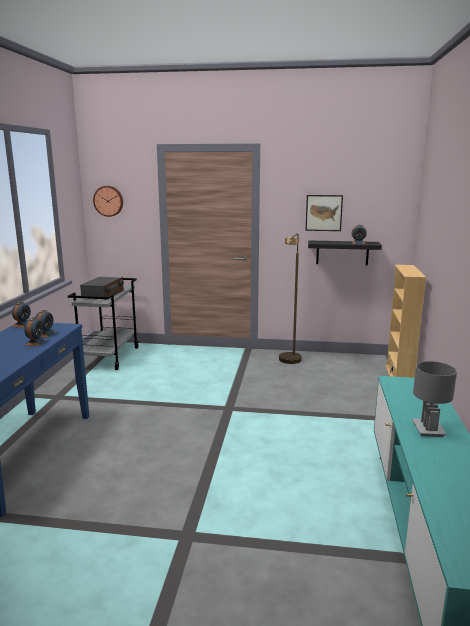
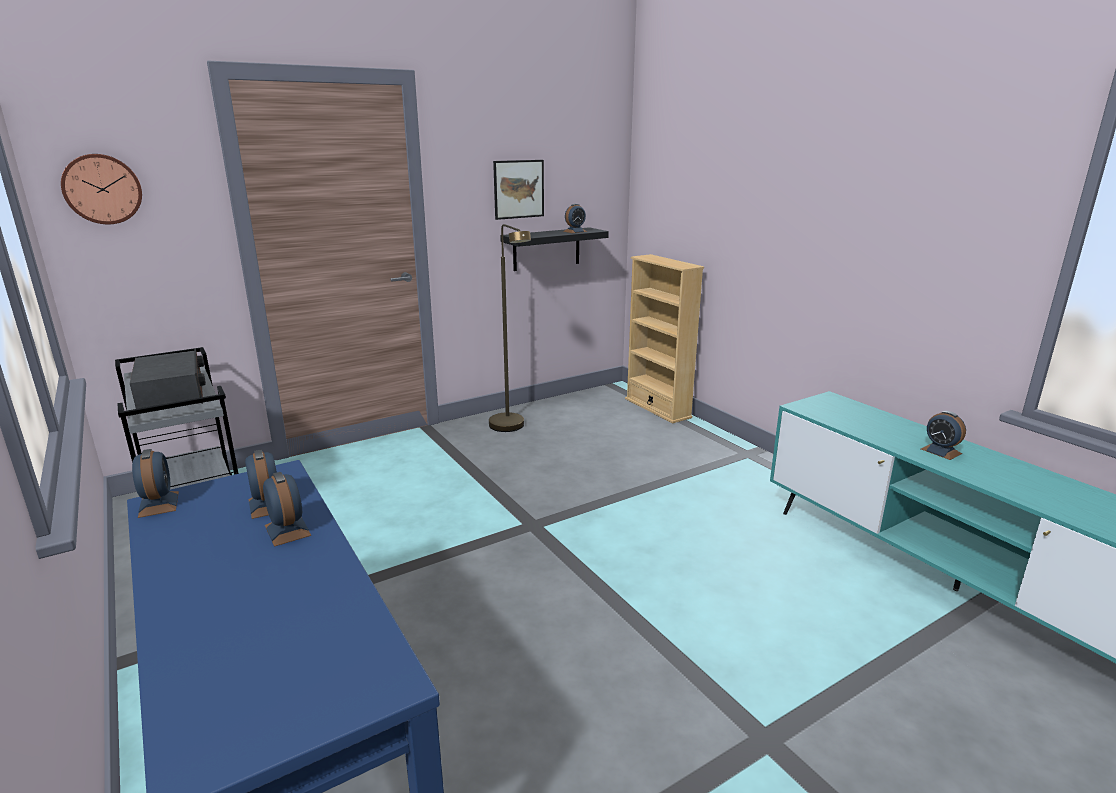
camera: 40 degrees left, 5 degrees up
(428, 430) = (941, 451): grey table lamp -> alarm clock

